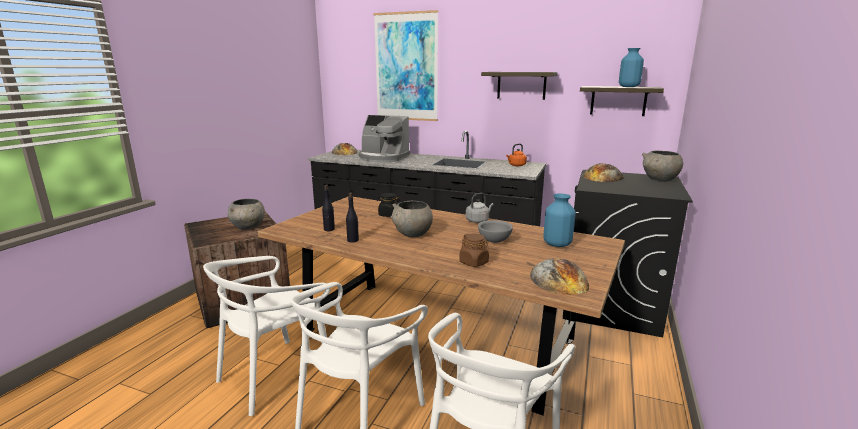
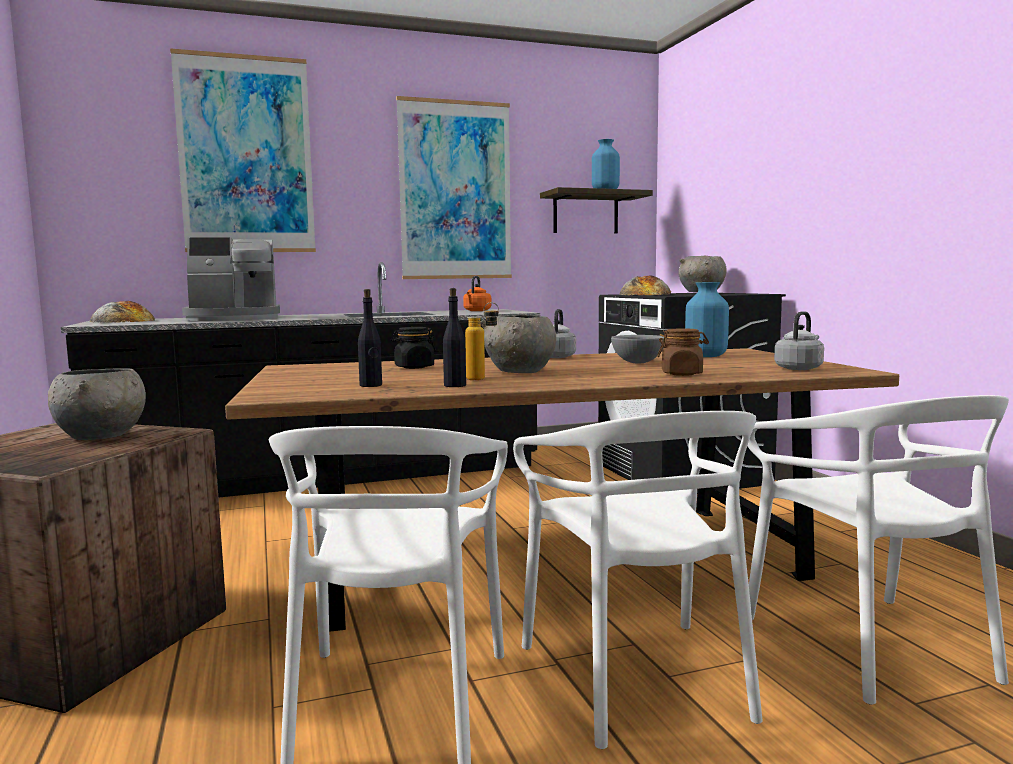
camera: 40 degrees left, 10 degrees down
(380, 237) = (483, 378): none -> bottle
(521, 85) = (455, 191): shelf -> picture
(559, 279) = (799, 368): bread -> grey kettle

